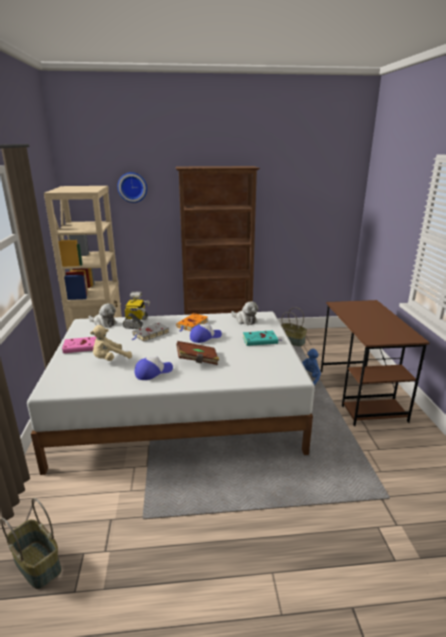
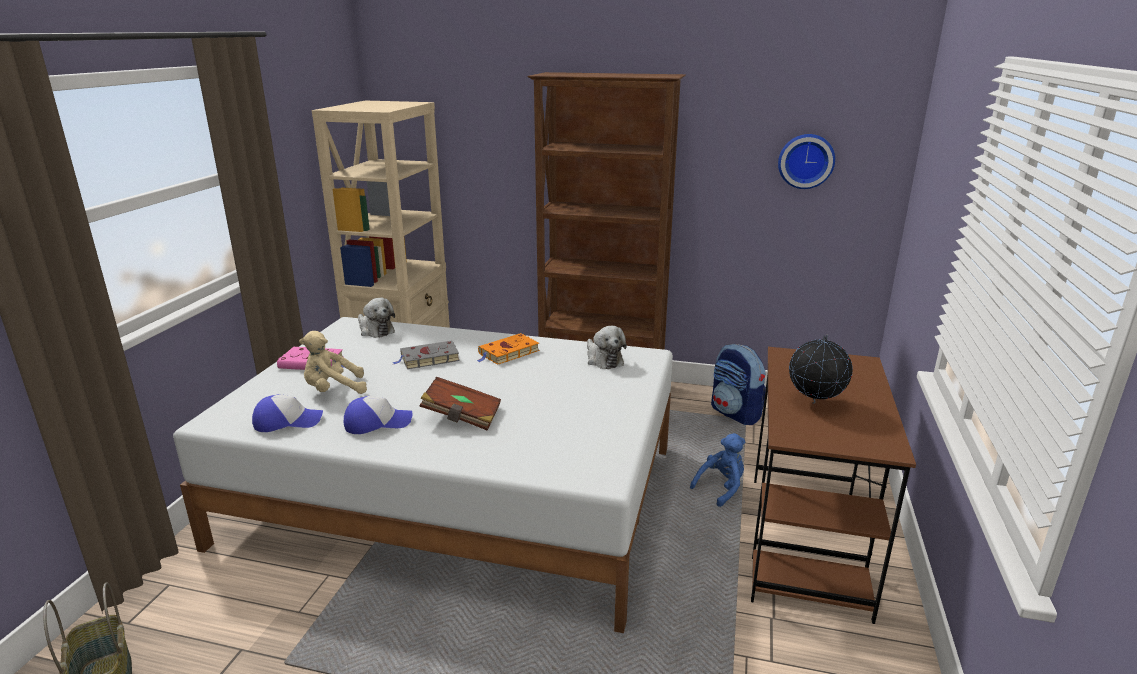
camera: 20 degrees right, 0 degrees up
(132, 187) = (474, 106): wall clock -> wall clock (806, 161)
(136, 323) = (424, 336): toy robot -> none
(205, 337) = (510, 378): cap -> cap (287, 421)
(261, 340) = (600, 400): turquoise book -> none
(292, 341) = (735, 413): basket -> backpack
(369, 324) = (815, 403): none -> globe

